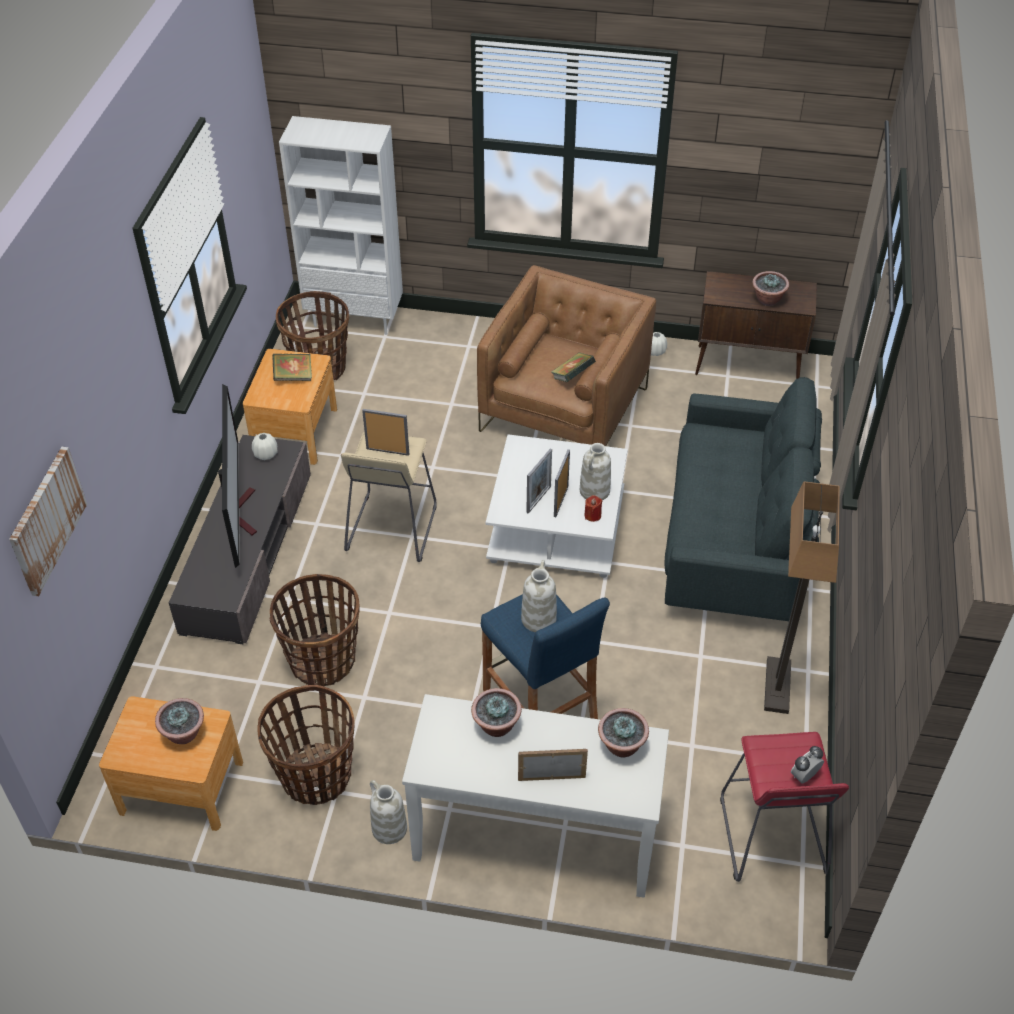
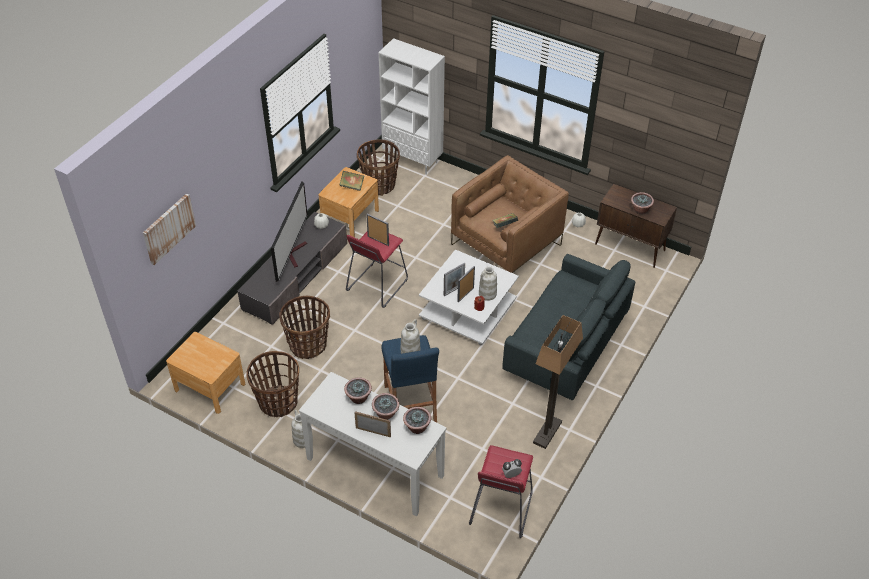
camera: 20 degrees right, 0 degrees up
(184, 733) = (212, 357): potted plant -> potted plant (386, 414)
(391, 529) = (377, 285): beige stool -> red stool

